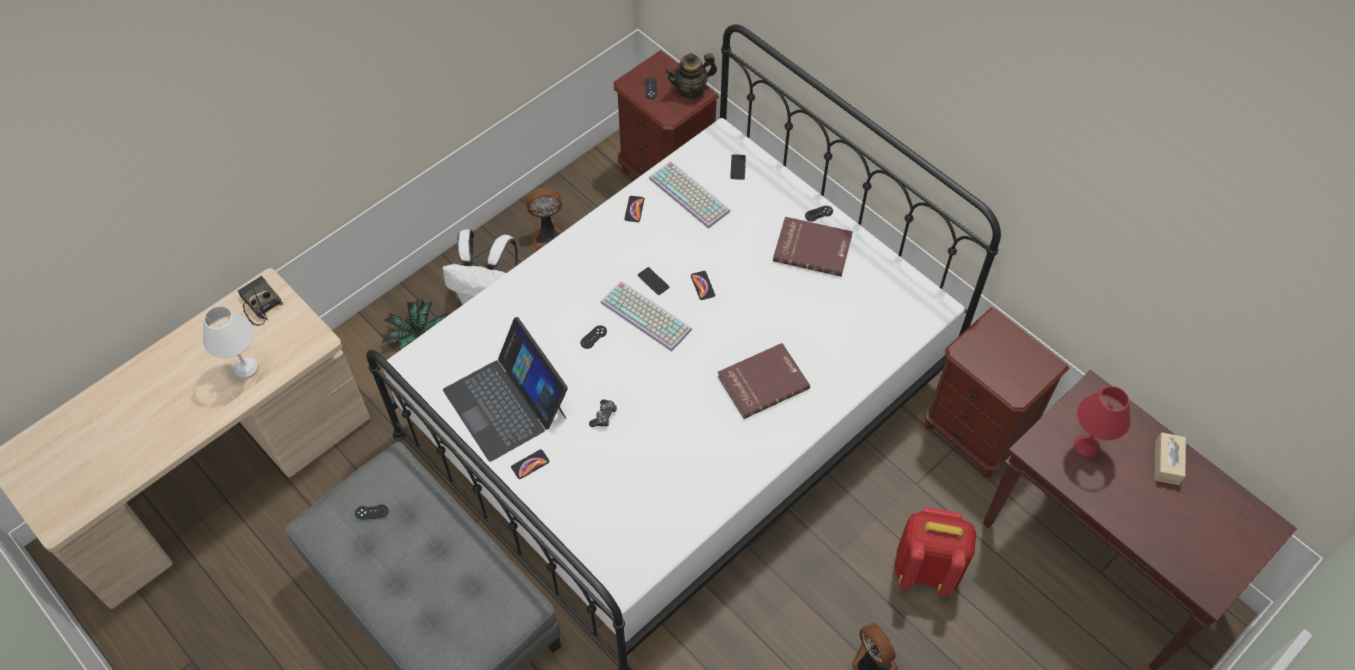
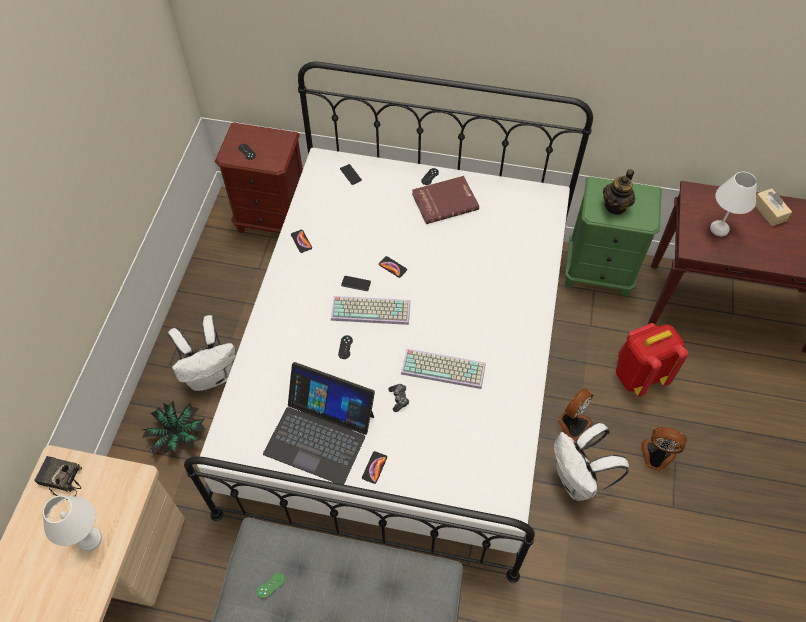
camera: 35 degrees left, 0 degrees up
(371, 512) = (270, 585): black game controller -> green game controller
(548, 234) = (218, 304): fan -> fan (572, 424)
(691, 90) = (277, 138): teapot -> teapot (615, 206)
(691, 195) = (333, 210): keyboard -> keyboard (444, 368)
(762, 381) = (486, 308): red book -> none
(765, 630) = (578, 481): none -> white backpack
(975, 433) = (598, 272): brown nightstand -> green nightstand
(1087, 447) = (720, 229): red table lamp -> white table lamp

